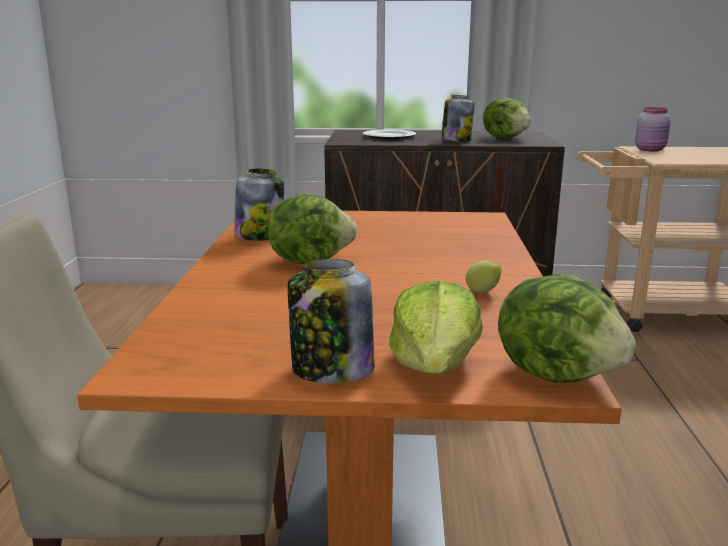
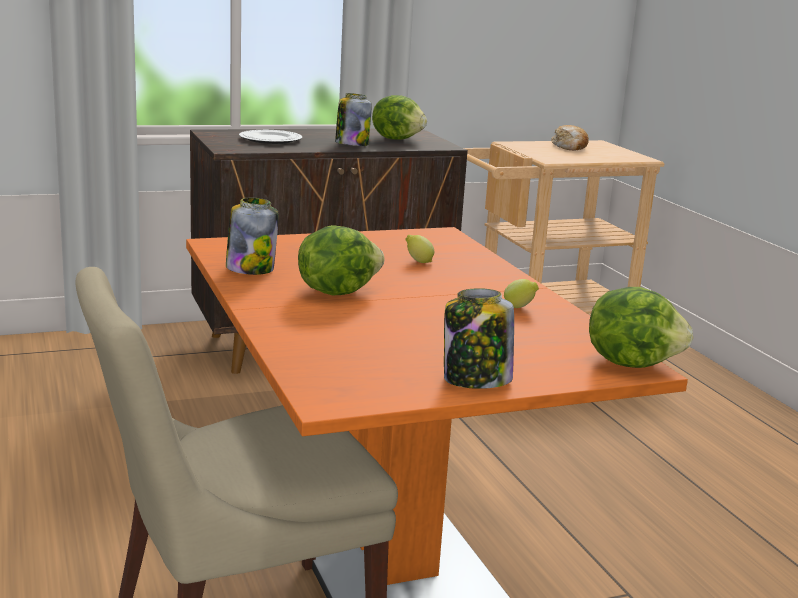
camera: 25 degrees left, 0 degrees up
(427, 240) = (418, 261): none -> lemon
(435, 365) = (545, 367): lettuce -> none
(650, 150) = (527, 146): pink jar -> none
(696, 151) = (570, 147): none -> bread

